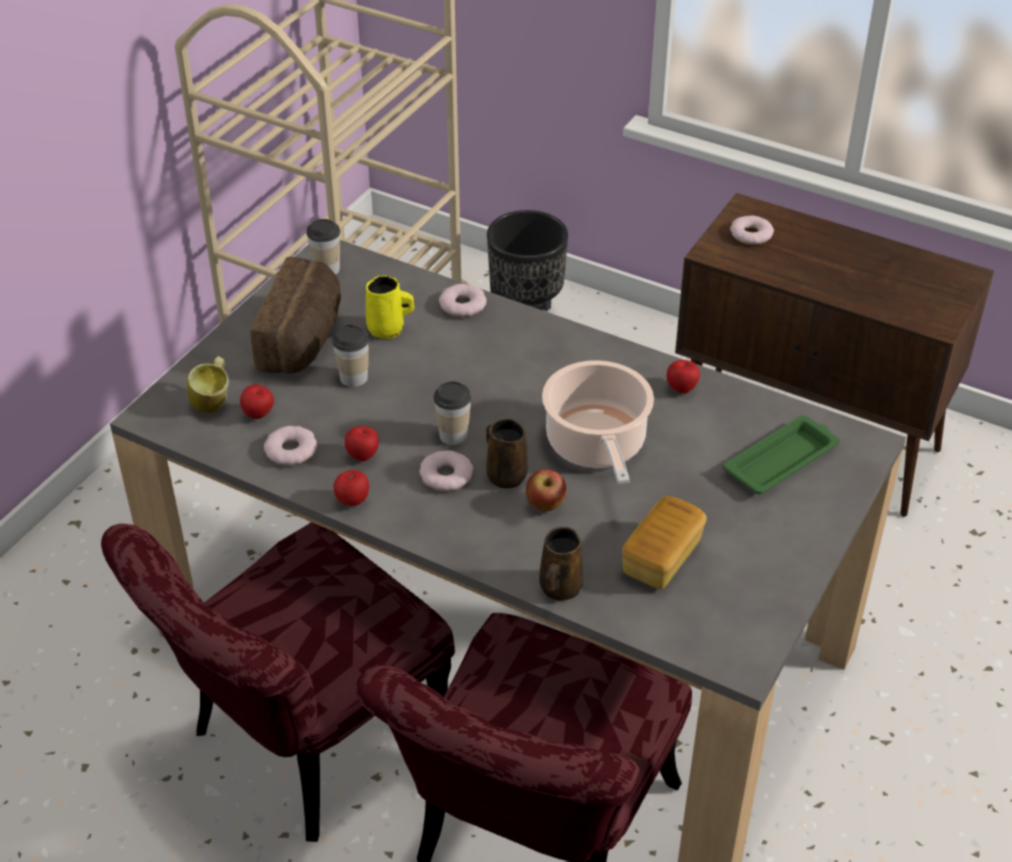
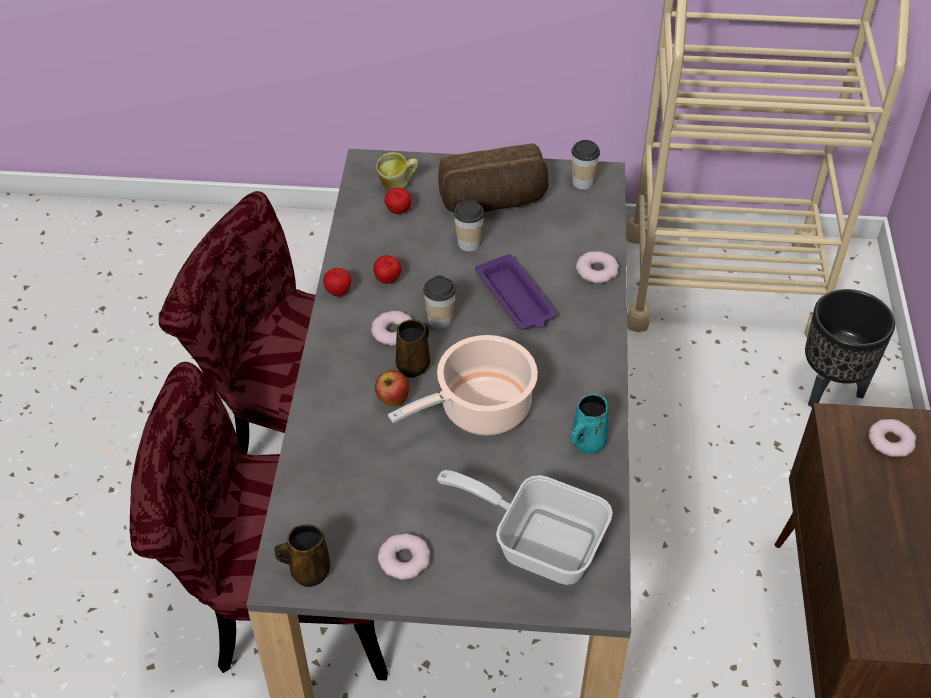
camera: 65 degrees right, 5 degrees up
(291, 450) = (372, 241): donut -> donut (404, 559)
(388, 329) = (536, 241): yellow mug -> none
(462, 372) = (516, 299): none -> purple tray
(559, 588) = (308, 438): brown mug -> brown mug (308, 571)
(662, 558) = (373, 491): bread -> none
(681, 389) = (586, 443): apple -> turquoise mug
(782, 460) = (538, 541): green tray -> frying pan

